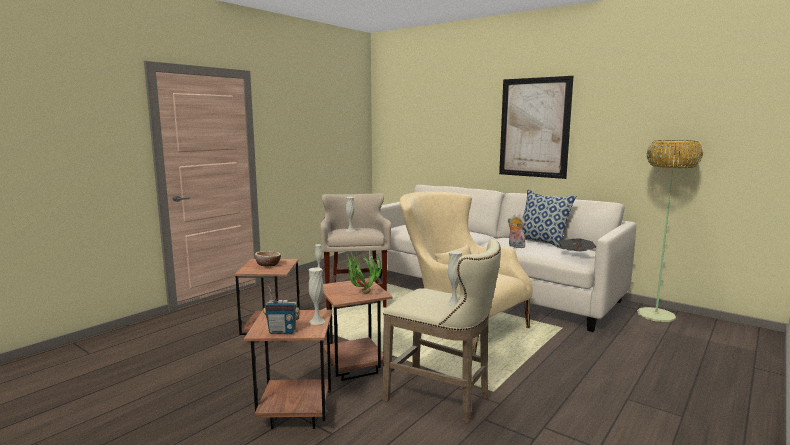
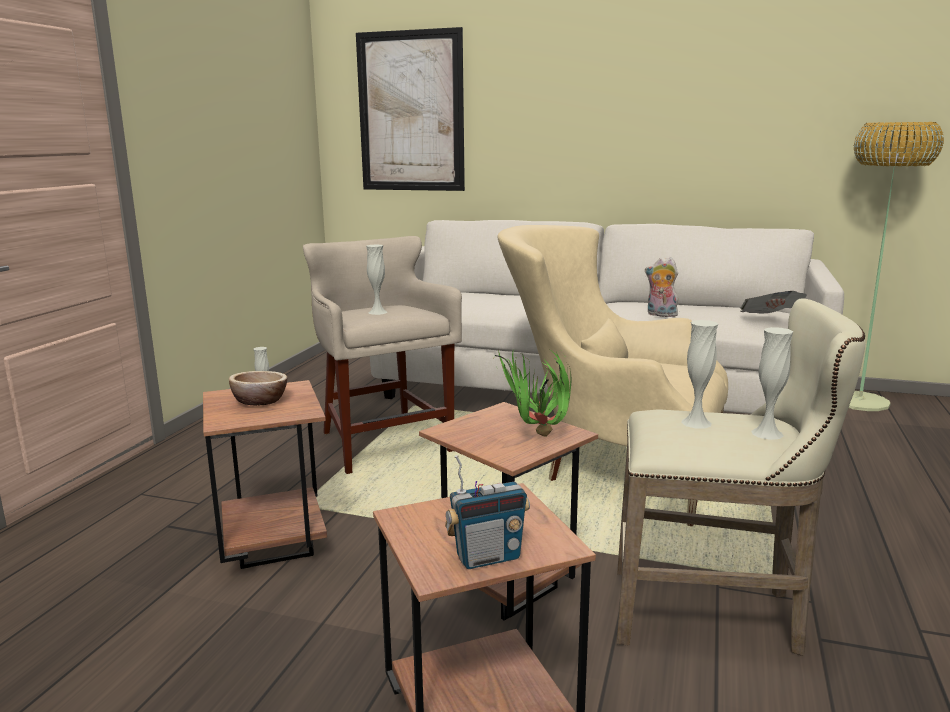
camera: 20 degrees left, 5 degrees up
(317, 321) = (530, 517): white vase -> white vase (696, 423)
(534, 128) = (645, 109): picture -> picture (410, 112)
(542, 242) = (689, 304): pillow -> none

